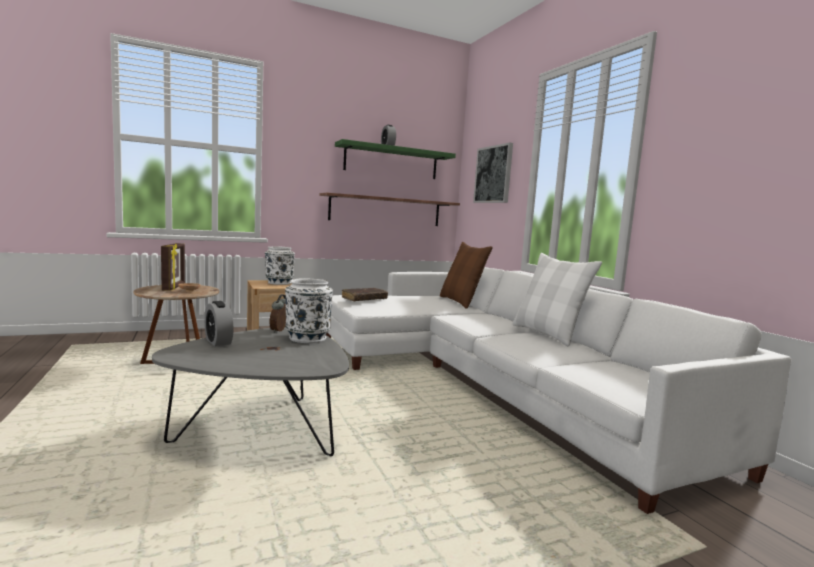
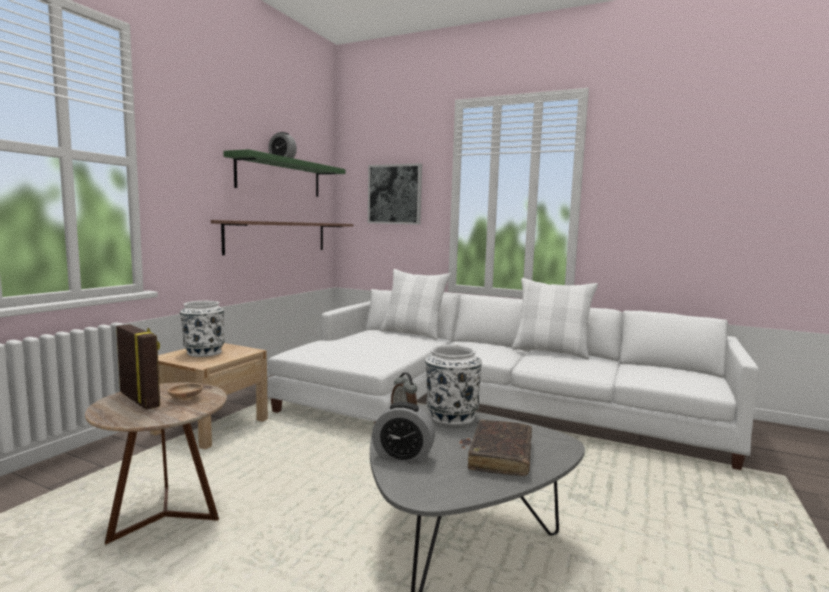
camera: 40 degrees left, 0 degrees up
(364, 299) = (341, 352): brown book -> brown book (500, 456)
(461, 302) = (413, 333): brown pillow -> white pillow

